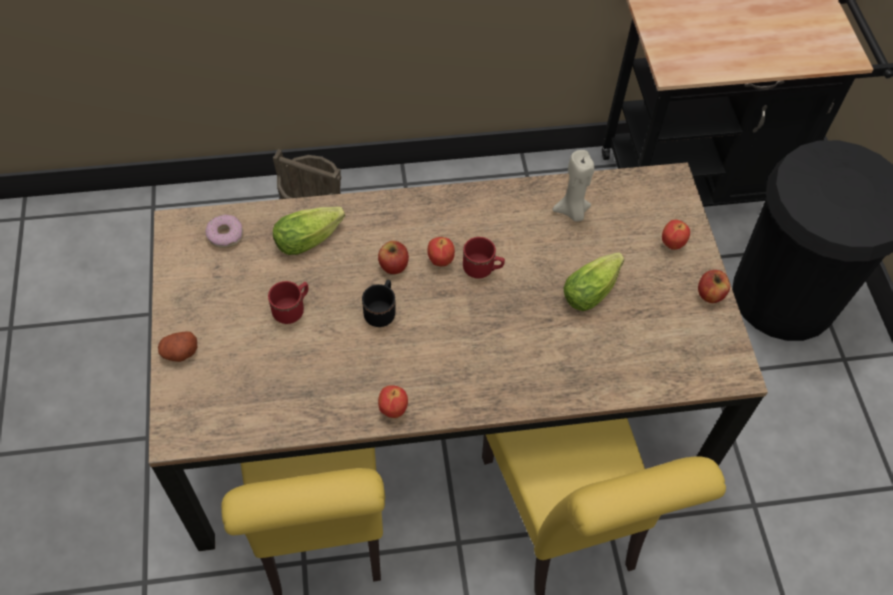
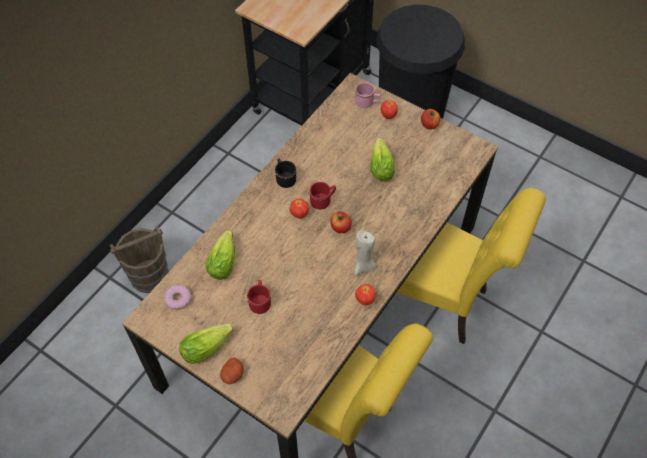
camera: 45 degrees left, 0 degrees up
(194, 305) = (209, 346): none -> lettuce
(381, 311) = (303, 262): black mug -> black mug (285, 178)
(393, 265) = (281, 237): apple -> apple (340, 227)
(572, 211) = (329, 139): beige candle -> beige candle (364, 266)
(665, 210) = (367, 103): none -> pink mug

